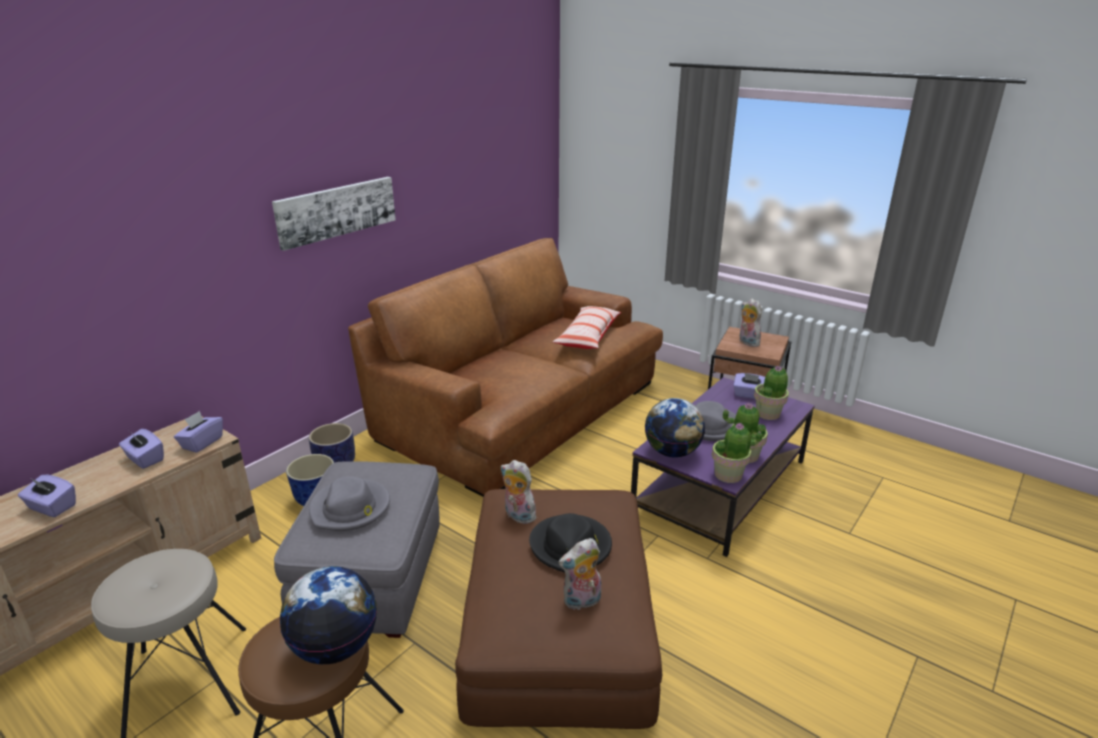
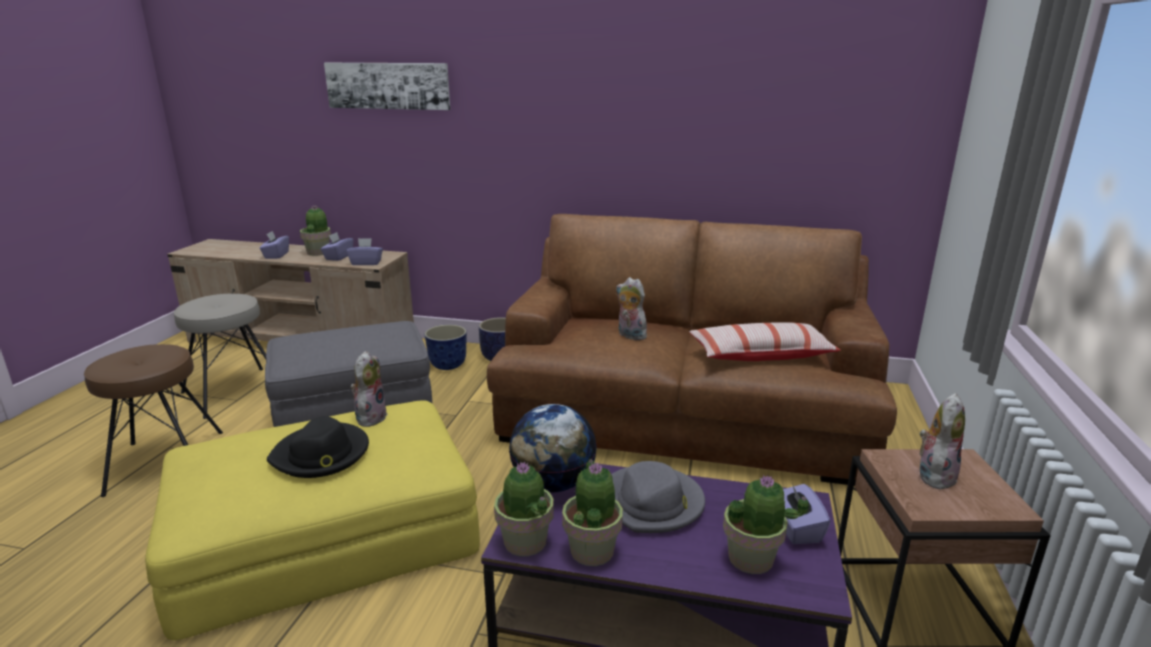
camera: 65 degrees right, 5 degrees down
(97, 472) = (318, 252): none -> potted plant
(335, 646) = (135, 368): globe -> none
(336, 211) = (562, 121): picture -> picture (388, 85)
(350, 508) = (334, 339): grey hat -> none
(557, 619) = (326, 533): brown ottoman -> yellow ottoman
(582, 602) = (232, 481): plush toy -> plush toy (629, 336)

